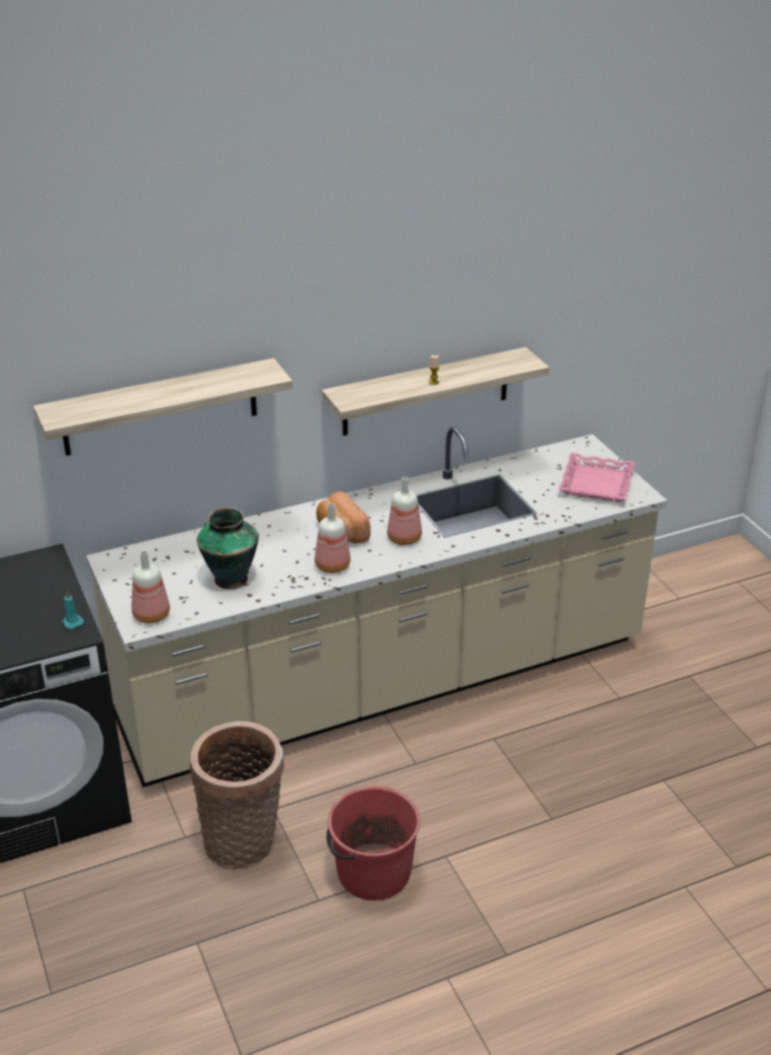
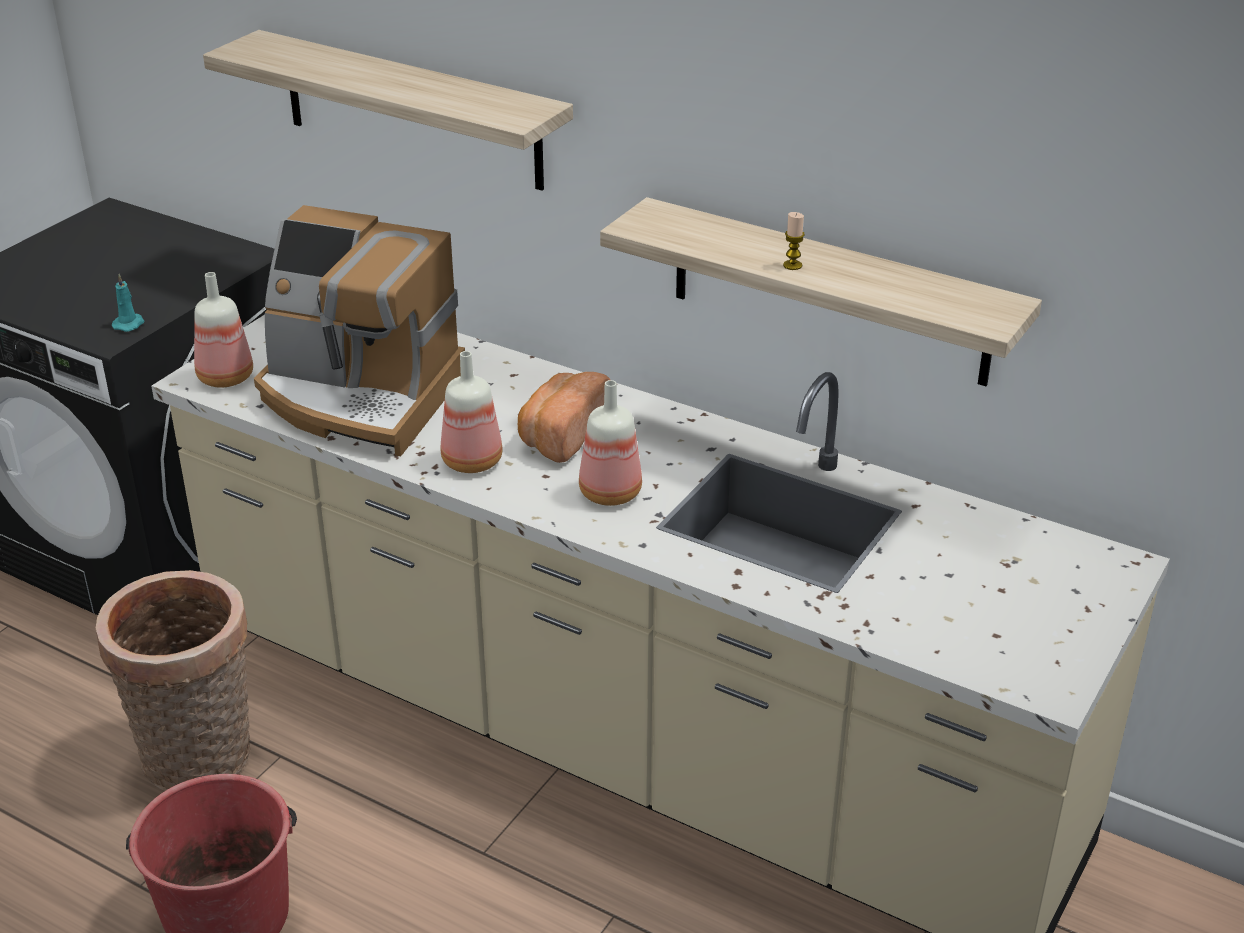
camera: 55 degrees right, 0 degrees up
(230, 578) = (359, 397): vase -> coffee machine
(597, 484) = (1015, 624): pink tray -> none

